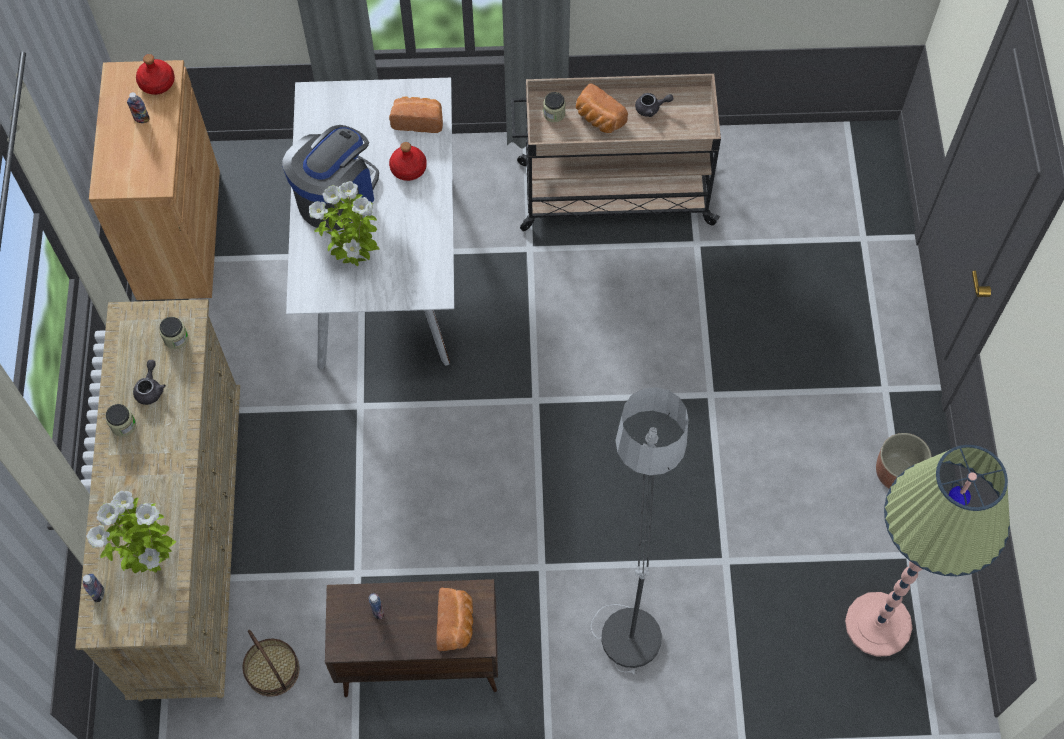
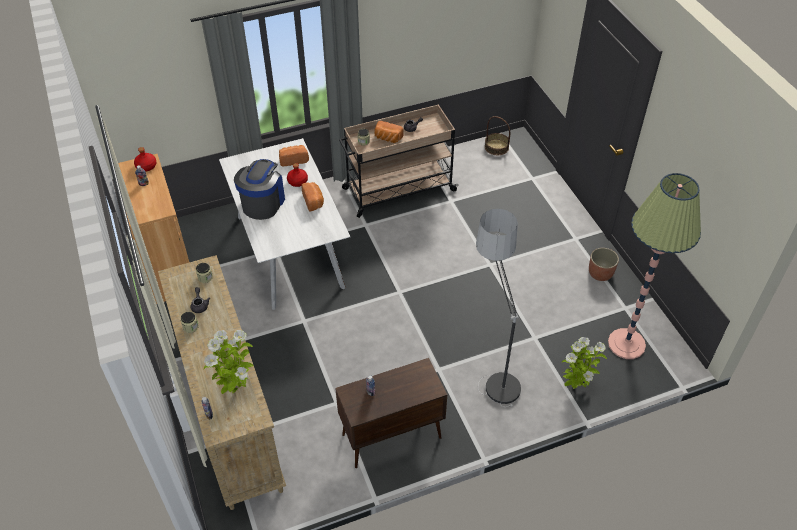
camera: 20 degrees left, 15 degrees down
(272, 670) = (307, 467): basket -> basket (496, 147)
(355, 260) = (286, 228): potted plant -> potted plant (575, 386)
(456, 624) = (418, 385): bread -> bread (314, 201)

